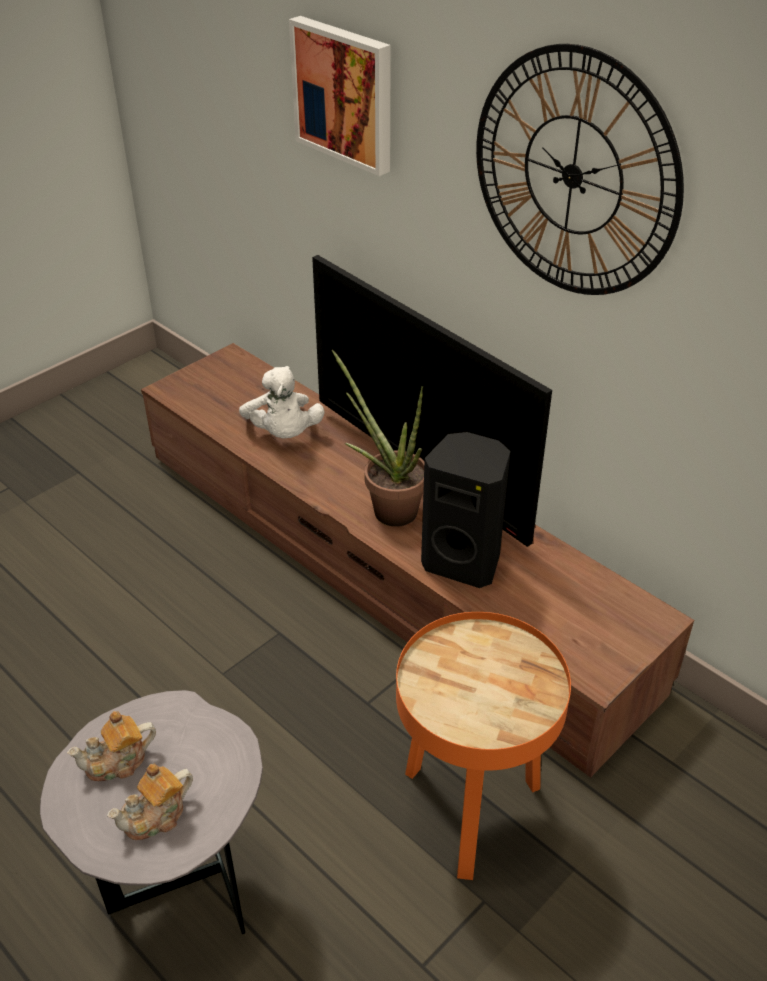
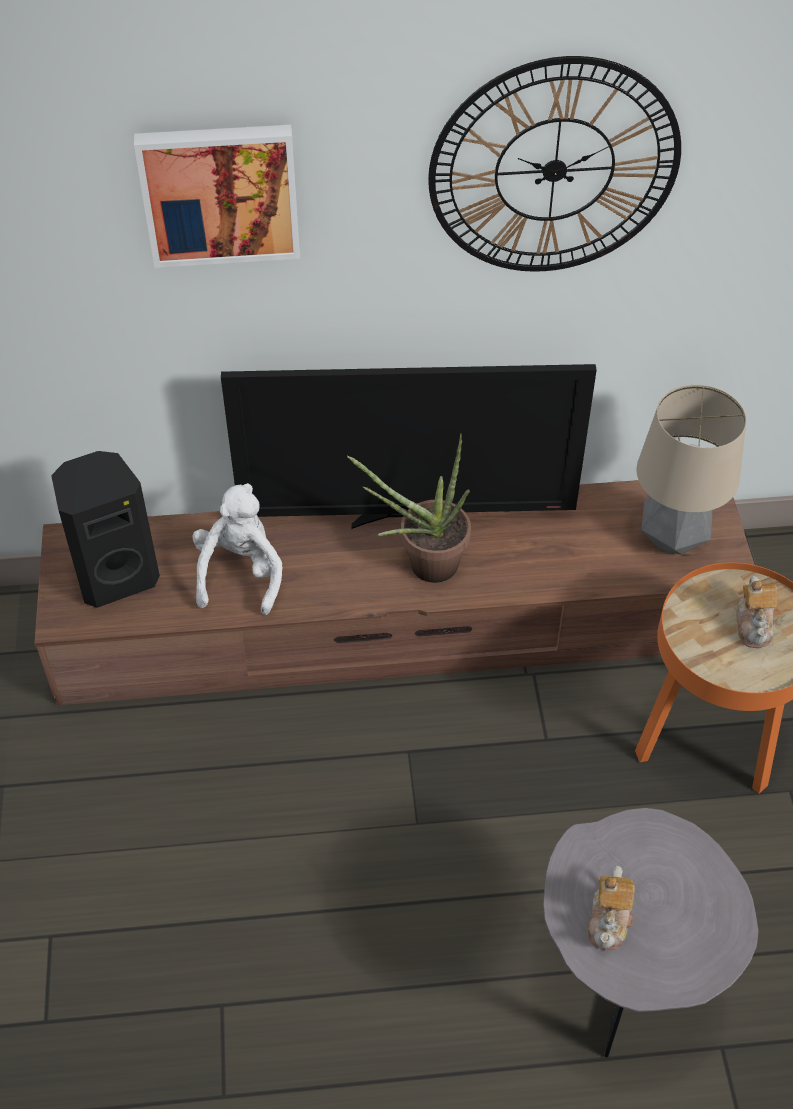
camera: 50 degrees left, 10 degrees up
(156, 816) = (688, 922): teapot -> teapot (754, 625)
(283, 434) = (240, 574): white plush toy -> white plush toy turned 105 degrees counterclockwise
(463, 561) = (538, 561): black speaker -> black speaker (116, 576)
(580, 624) = (672, 539): none -> table lamp

